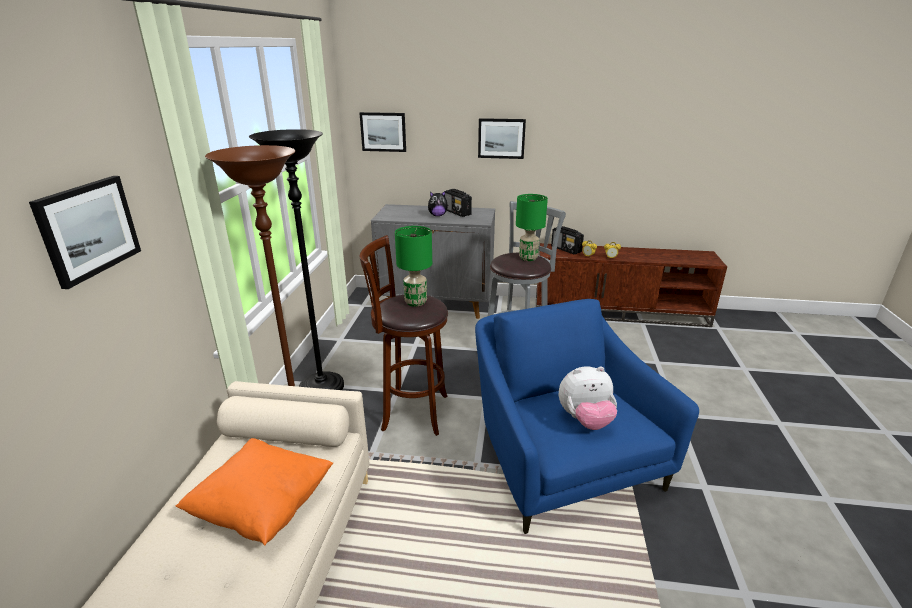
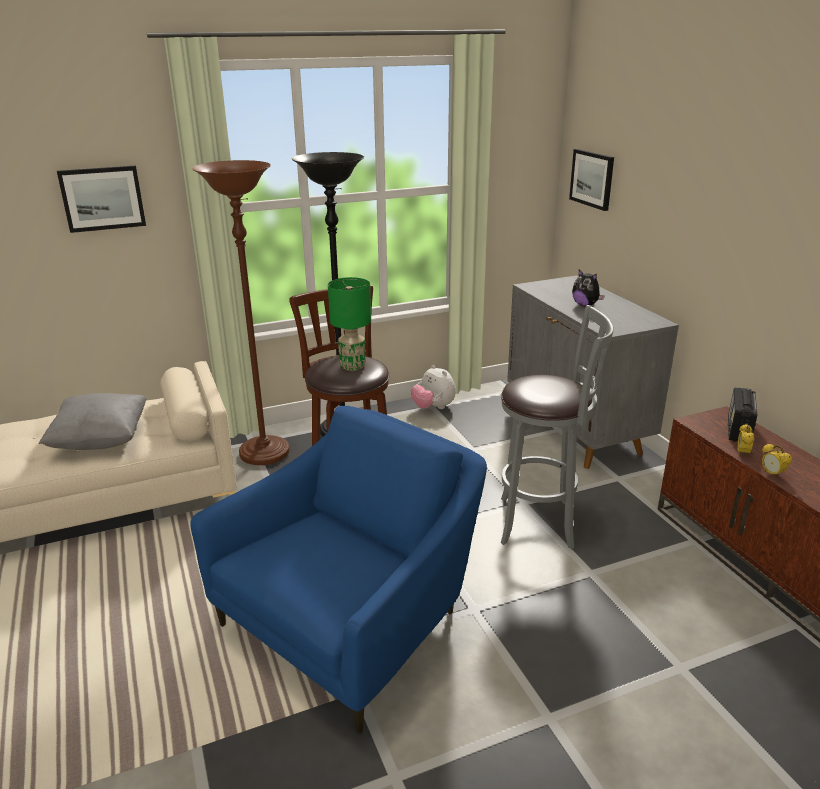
camera: 60 degrees right, 0 degrees up
(263, 507) = (101, 440): orange pillow -> grey pillow
(457, 212) = (616, 311): radio -> none
(501, 138) = (708, 218): picture -> none
(527, 258) = (557, 390): green table lamp -> none
(585, 420) = (304, 559): plush toy -> plush toy (433, 407)

